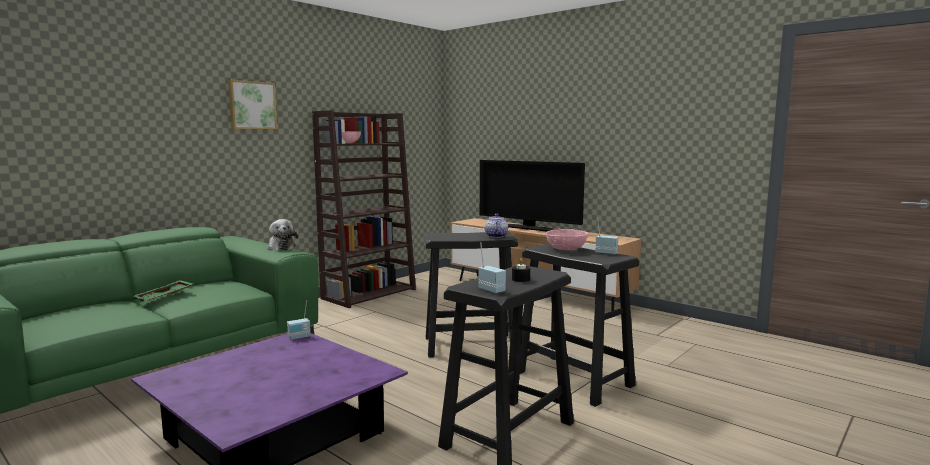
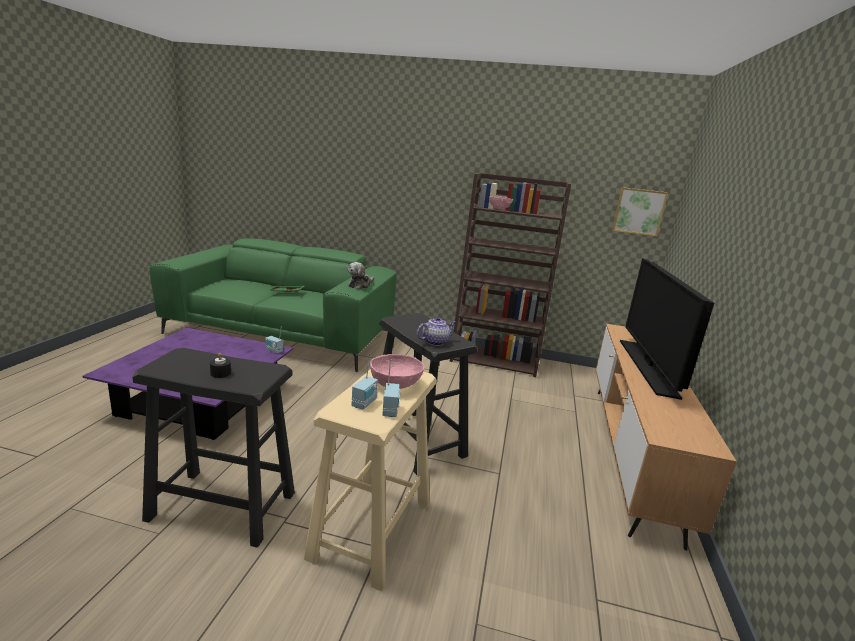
camera: 60 degrees right, 10 degrees up
(252, 105) = (423, 163): picture -> picture (638, 211)
(492, 290) = (168, 365): radio -> radio (365, 403)
(573, 379) = (372, 529): black stool -> beige stool

